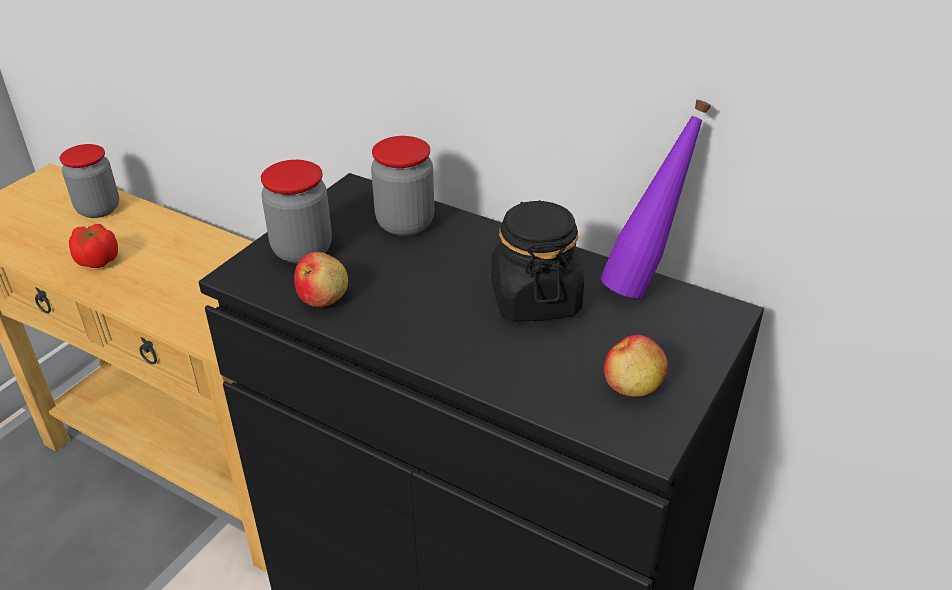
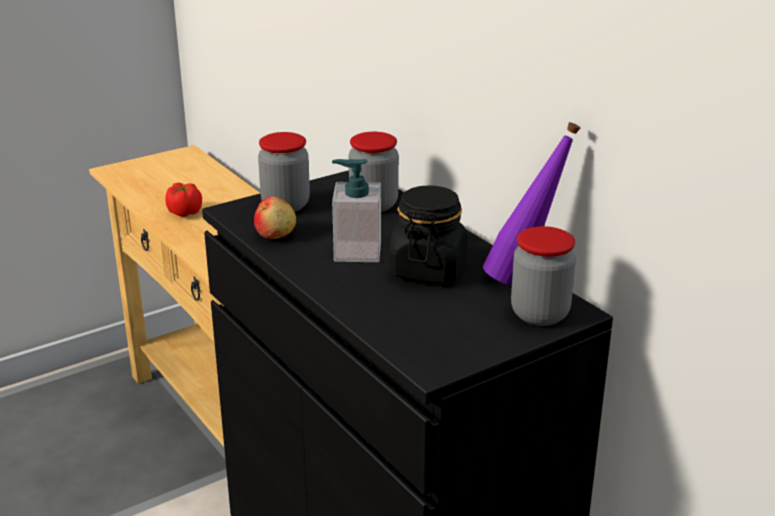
camera: 25 degrees right, 10 degrees down
(98, 209) = (207, 180): jar -> jar (540, 314)
(437, 296) = (357, 251): none -> soap dispenser
(633, 386) = (452, 335): apple -> none

